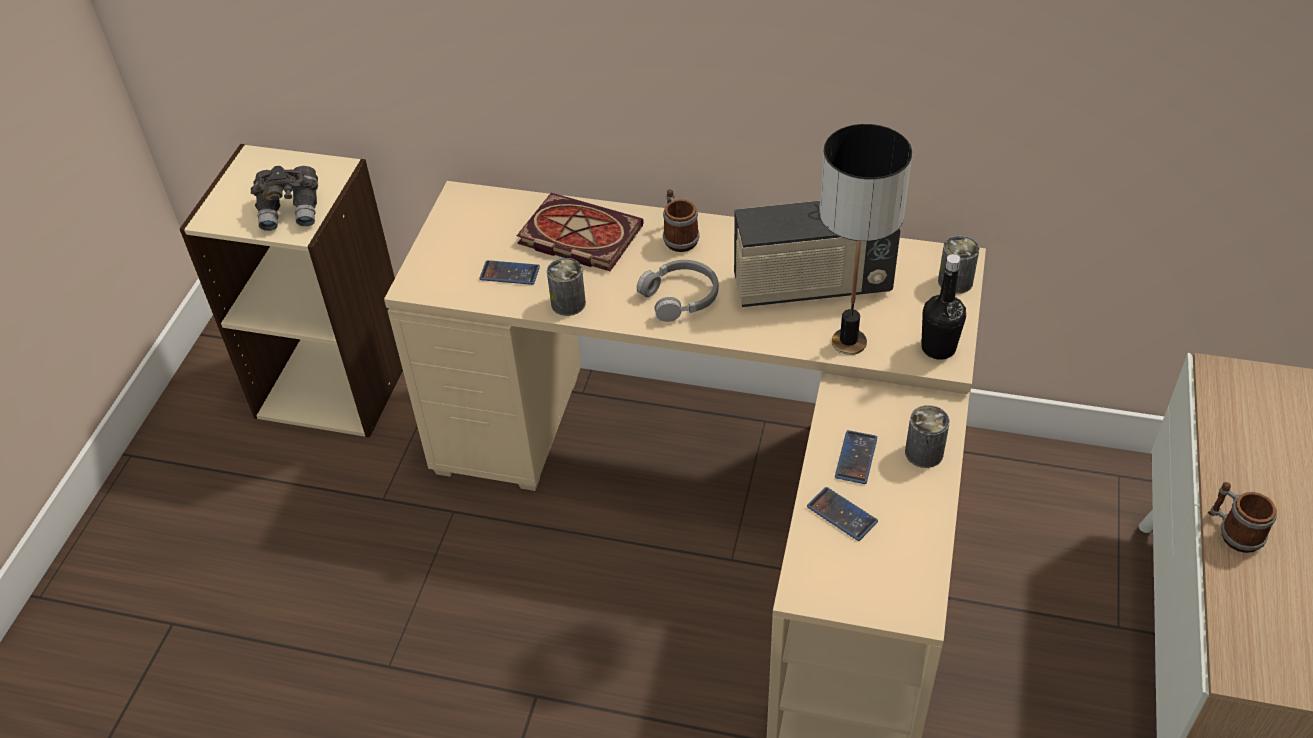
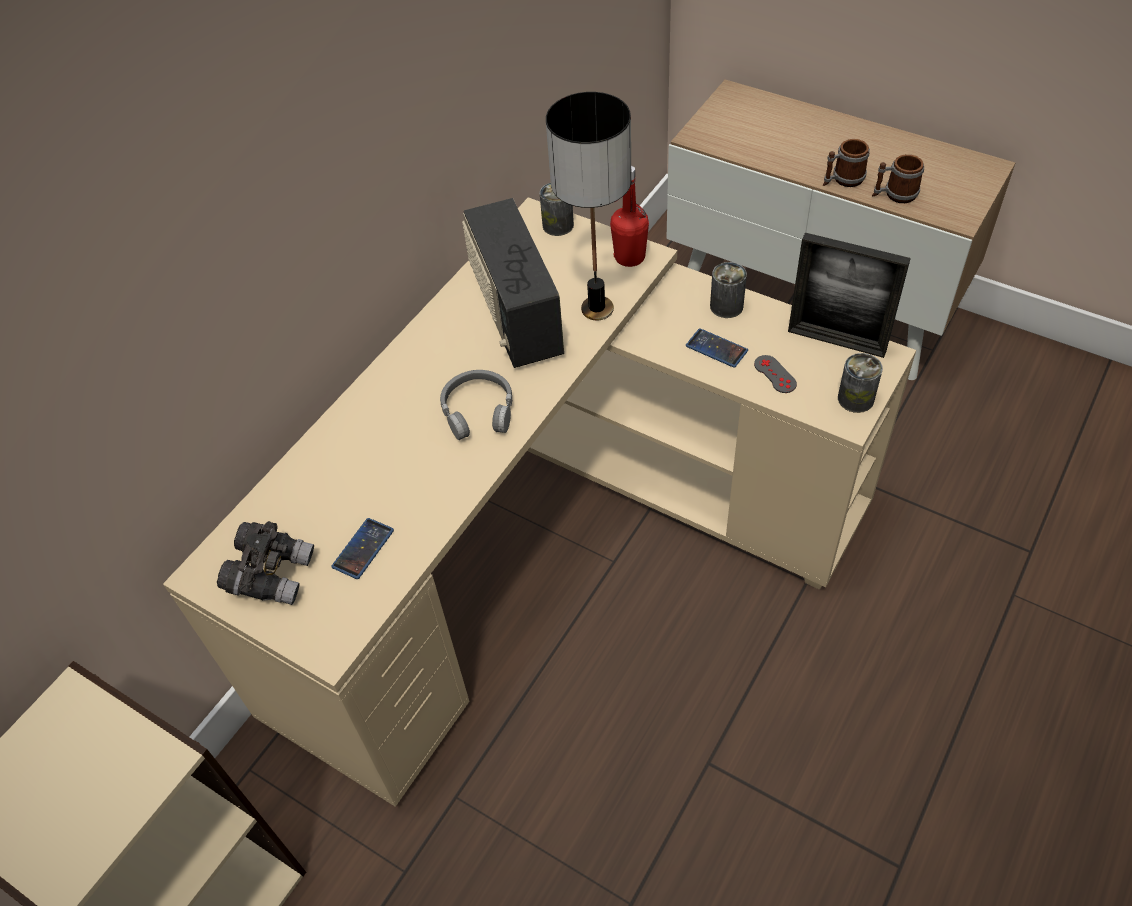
camera: 70 degrees left, 5 degrees up
(291, 210) = (117, 766): grey binoculars -> grey binoculars (271, 574)
(568, 303) = (439, 504): can -> can (855, 399)
(576, 236) = (340, 476): book -> none
(678, 237) = (392, 393): mug -> mug (894, 195)
(811, 286) = (515, 315): radio -> radio turned 150 degrees clockwise
(842, 514) = (775, 374): phone -> grey game controller
(918, 560) = (836, 341): none -> picture frame
(938, 348) = (629, 257): black bottle -> red bottle

